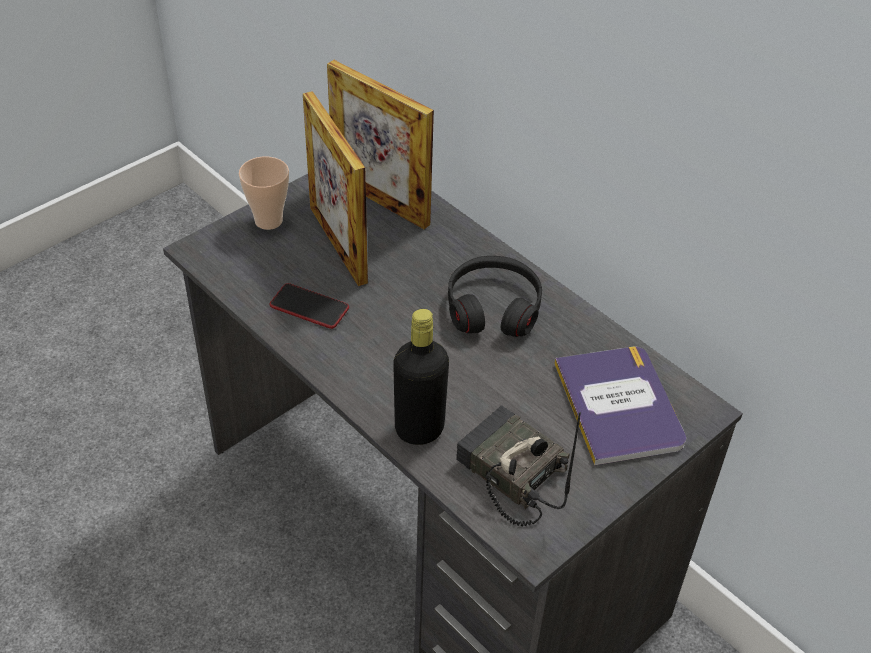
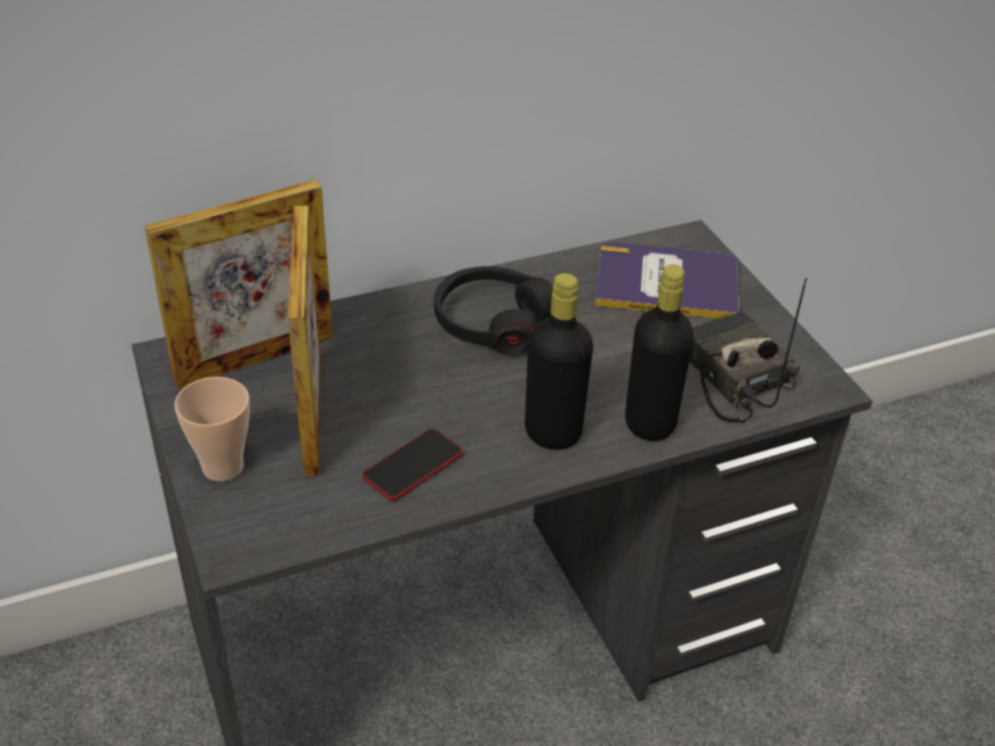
camera: 70 degrees left, 5 degrees down
(338, 244) = (313, 414): picture frame -> picture frame turned 90 degrees counterclockwise
(379, 373) = (553, 433): none -> black bottle
(509, 473) = (731, 377): radio -> radio turned 90 degrees clockwise

